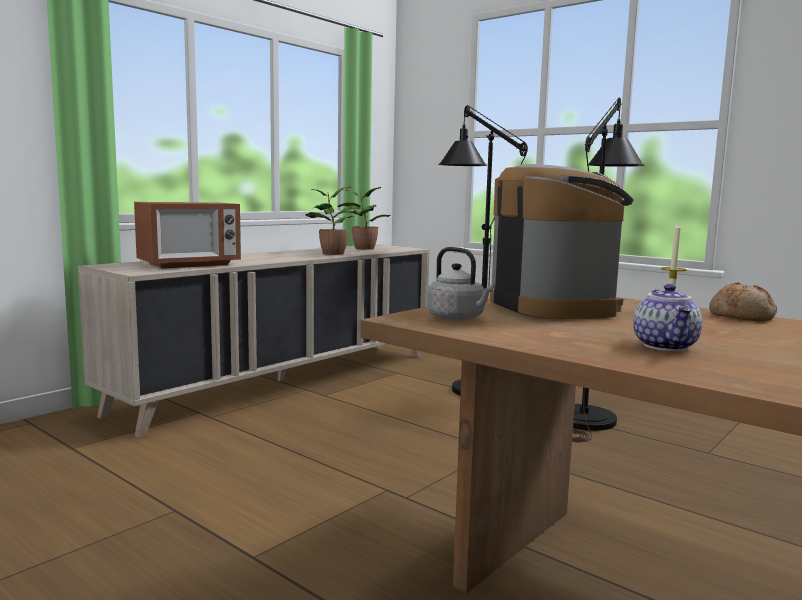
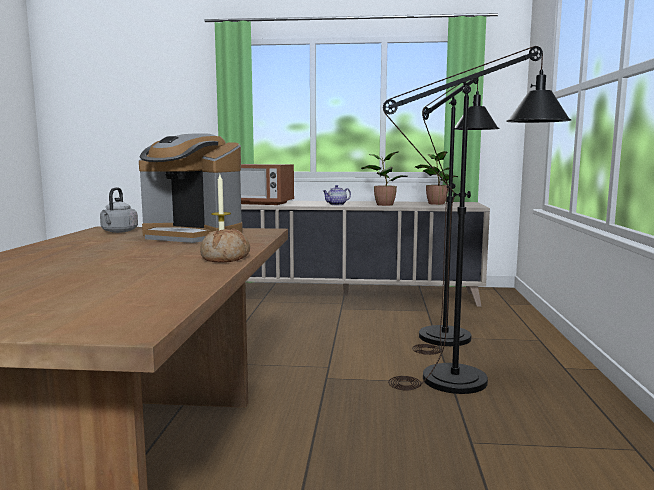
camera: 55 degrees right, 0 degrees up
(553, 307) = (193, 236): coffee machine -> coffee machine turned 75 degrees clockwise
(666, 346) = (71, 254): teapot -> teapot (336, 204)

